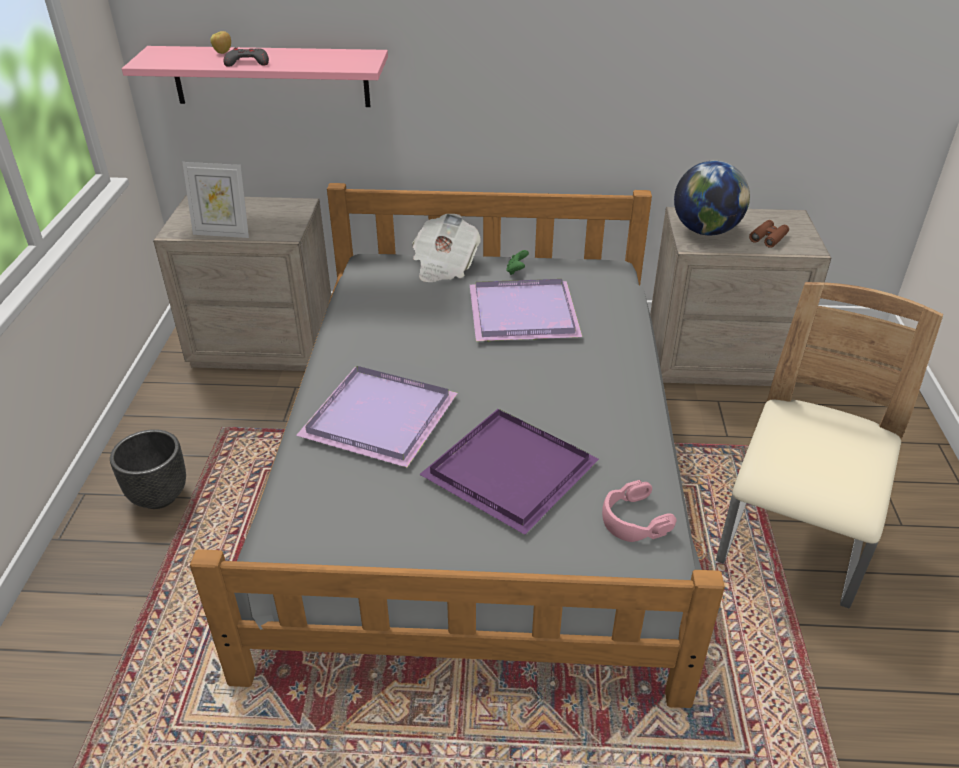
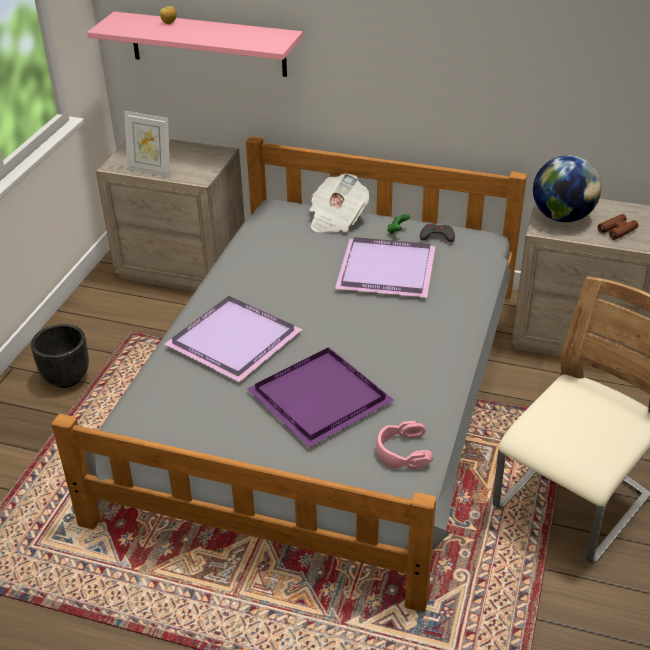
camera: 15 degrees right, 0 degrees up
(247, 62) = (184, 34): grey game controller -> grey game controller (437, 236)

